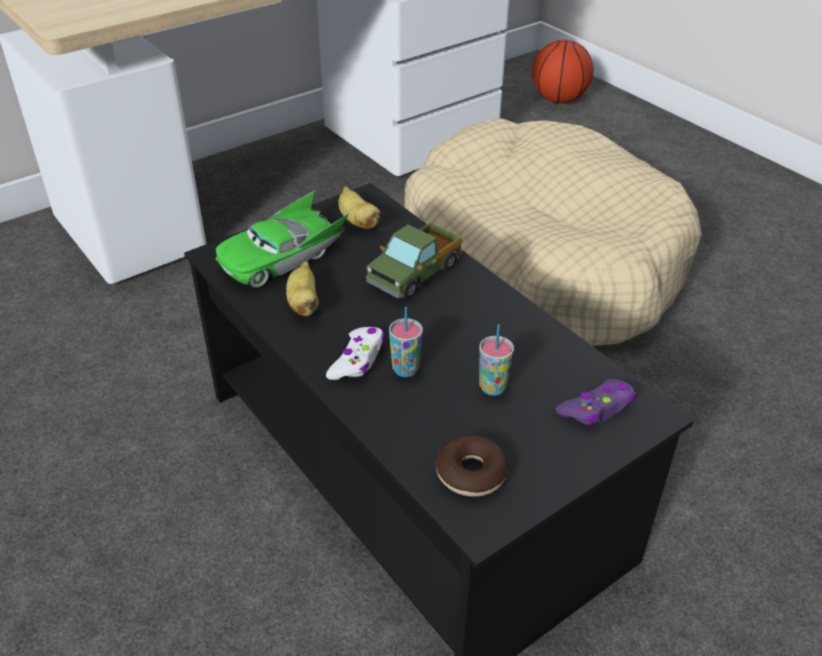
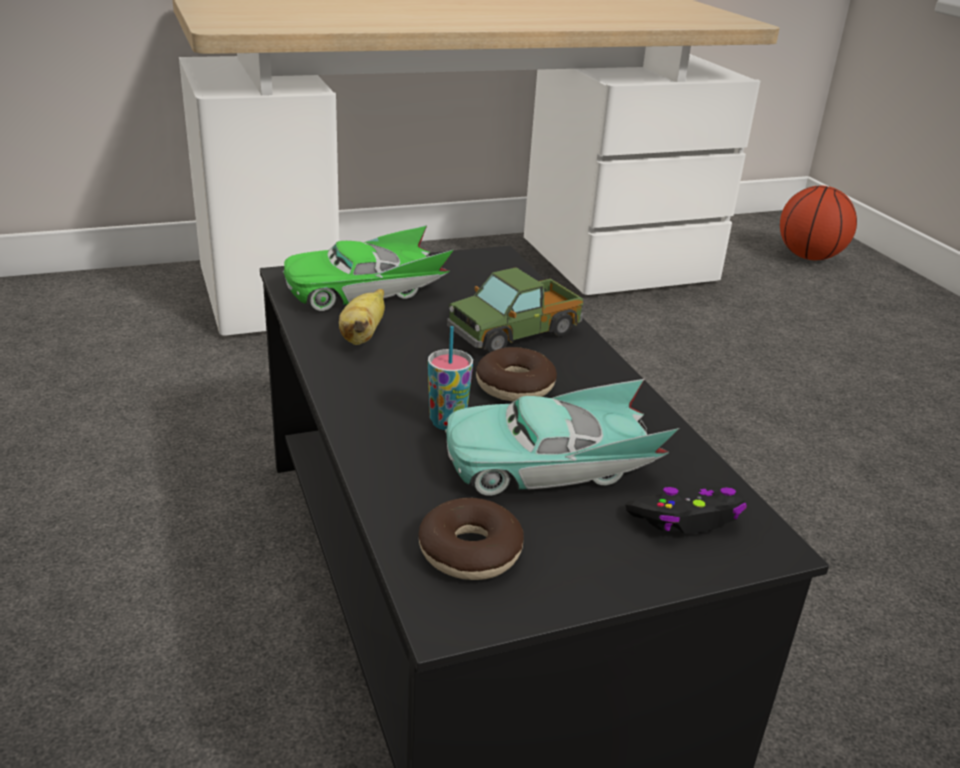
camera: 15 degrees right, 10 degrees down
(357, 221) = (473, 275): banana -> none
(357, 360) = (393, 401): white game controller -> none
(437, 324) = (515, 386): none -> donut
(492, 387) = (551, 465): cup -> turquoise toy car
(541, 260) = (728, 408): beige dog bed -> none
(597, 408) = (687, 519): purple game controller -> black game controller

